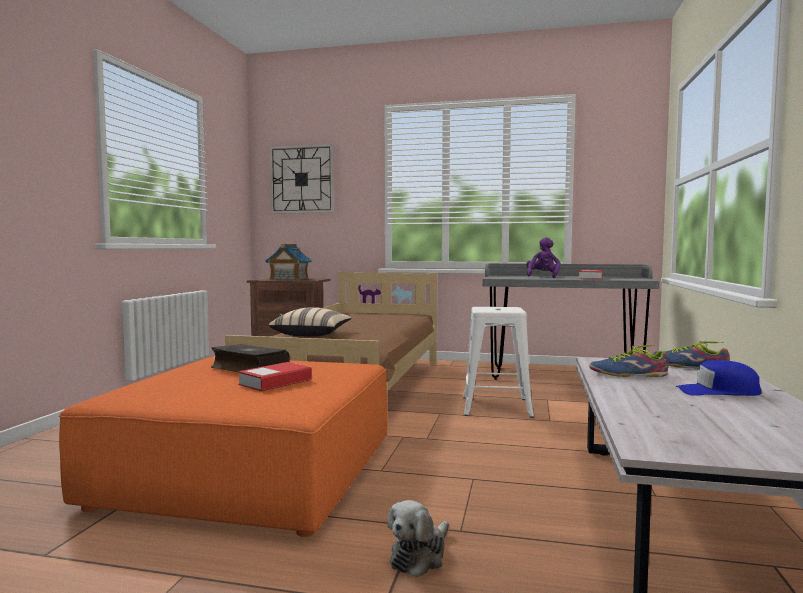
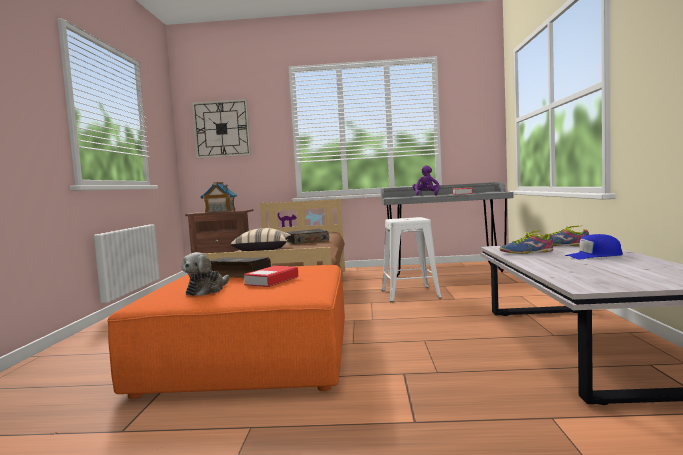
camera: 10 degrees left, 0 degrees up
(374, 327) = (307, 242): none -> book
(420, 556) = (419, 390): plush toy -> plush toy (207, 290)

